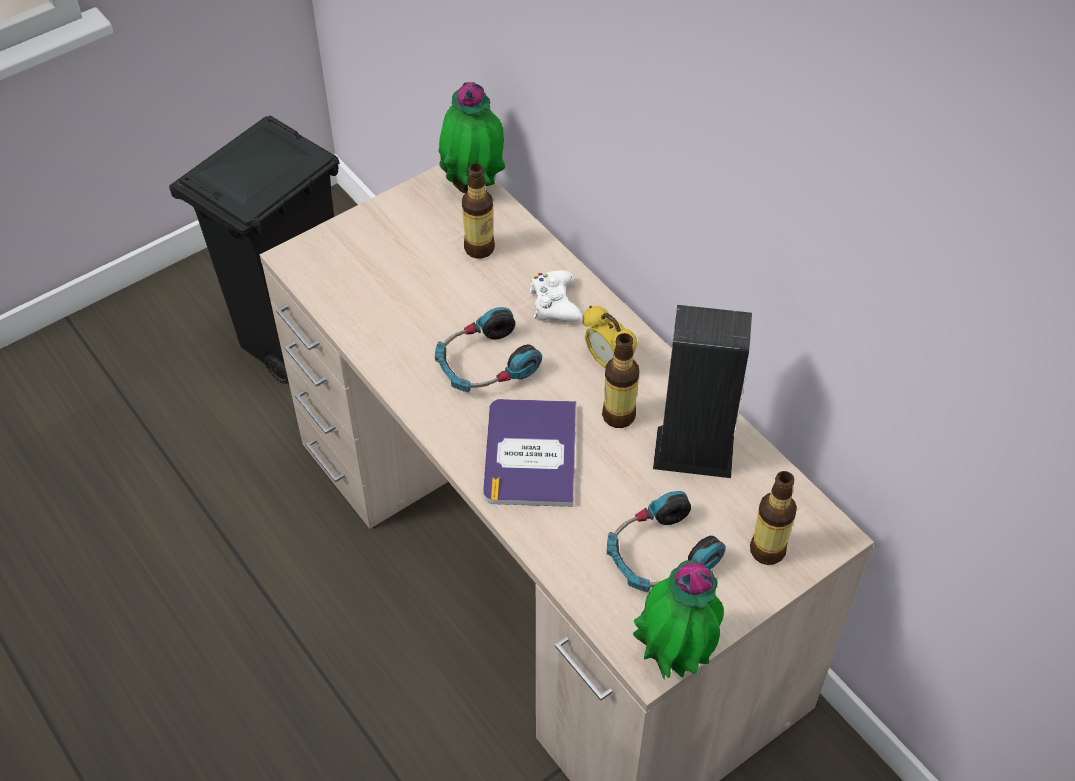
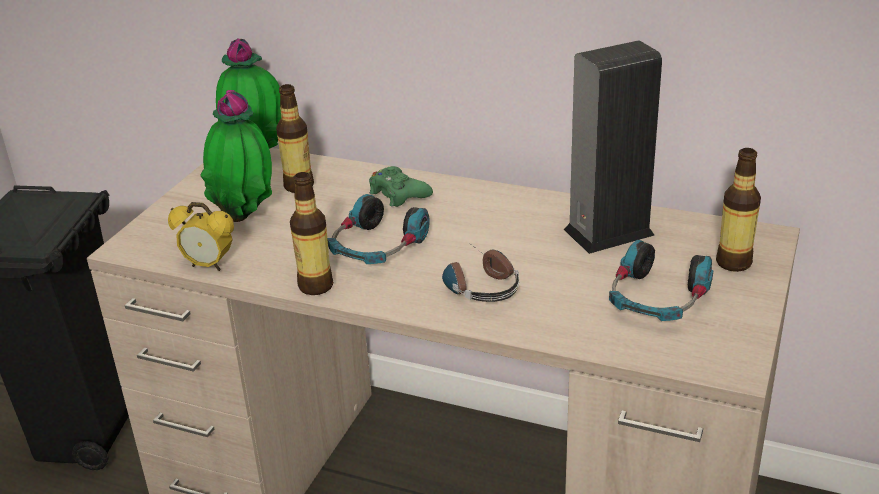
camera: 30 degrees left, 20 degrees down
(530, 453) = (477, 284): book -> headphones
(554, 303) = (398, 194): white game controller -> green game controller
(607, 362) = (480, 210): alarm clock -> alarm clock (209, 266)
(618, 416) = (525, 235): bottle -> bottle (316, 286)
(675, 657) = (748, 355): potted plant -> potted plant (246, 218)

